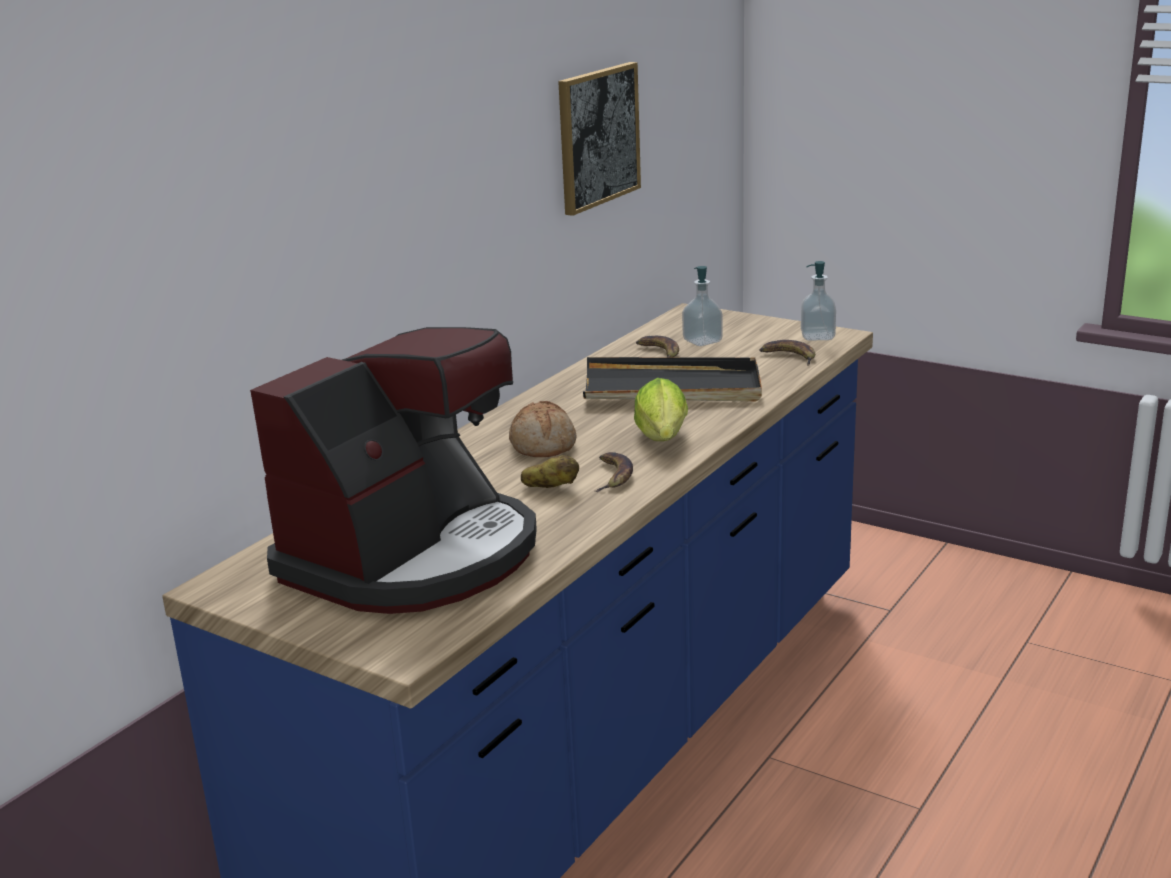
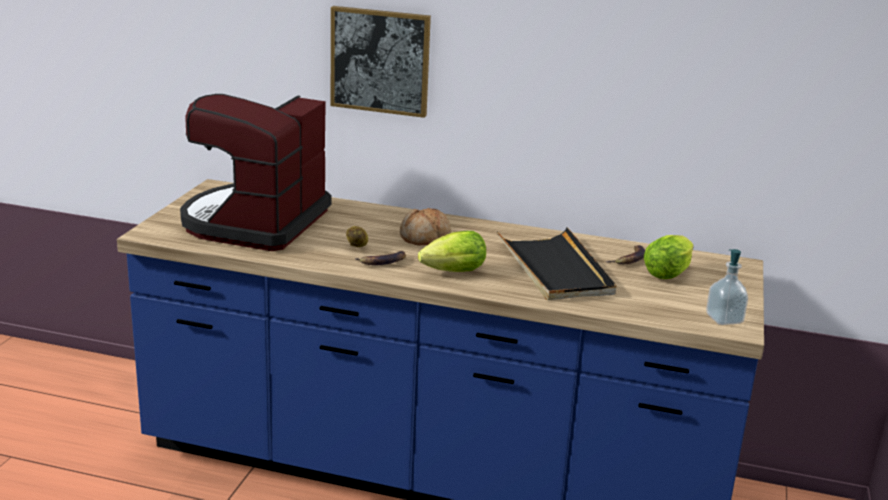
camera: 70 degrees right, 0 degrees up
(414, 556) = (255, 222): coffee machine -> coffee machine turned 90 degrees clockwise
(597, 137) = (669, 74): picture -> picture (380, 61)
(702, 341) = (669, 273): soap dispenser -> lettuce
(788, 356) = (660, 308): banana -> none

